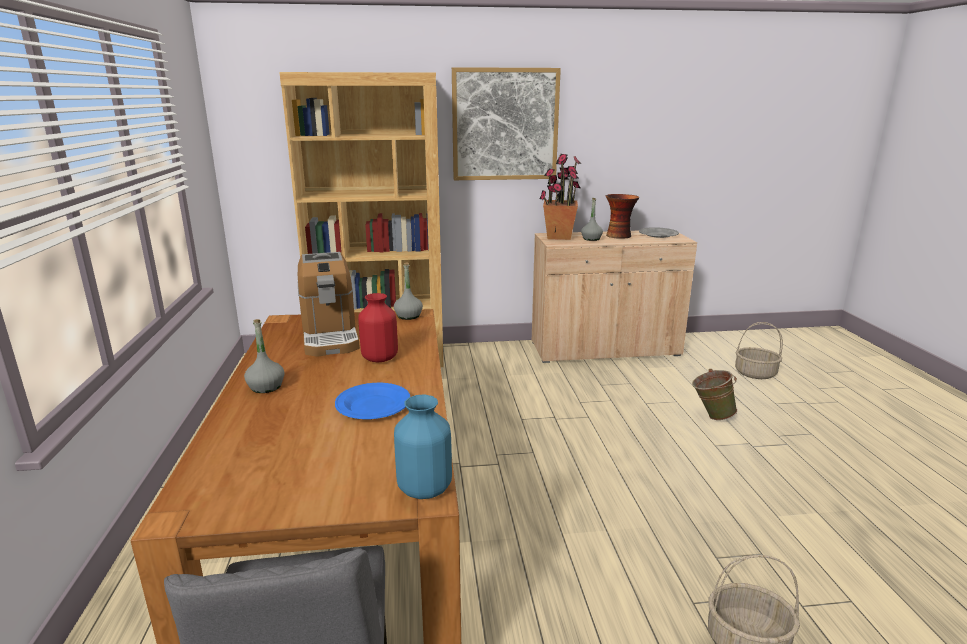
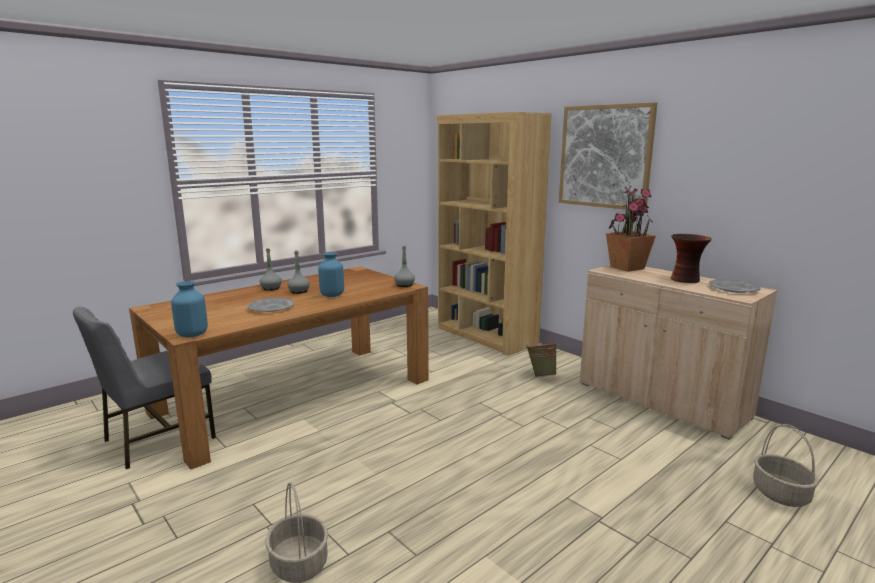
camera: 55 degrees right, 5 degrees down
(330, 337) = (347, 281): coffee machine -> none
(373, 405) = (271, 308): blue plate -> grey plate
(379, 358) = (332, 295): red vase -> blue vase
(591, 239) = (648, 275): grey bottle -> grey bottle (299, 291)
(710, 416) = (623, 484): green bucket -> green bucket (541, 375)

